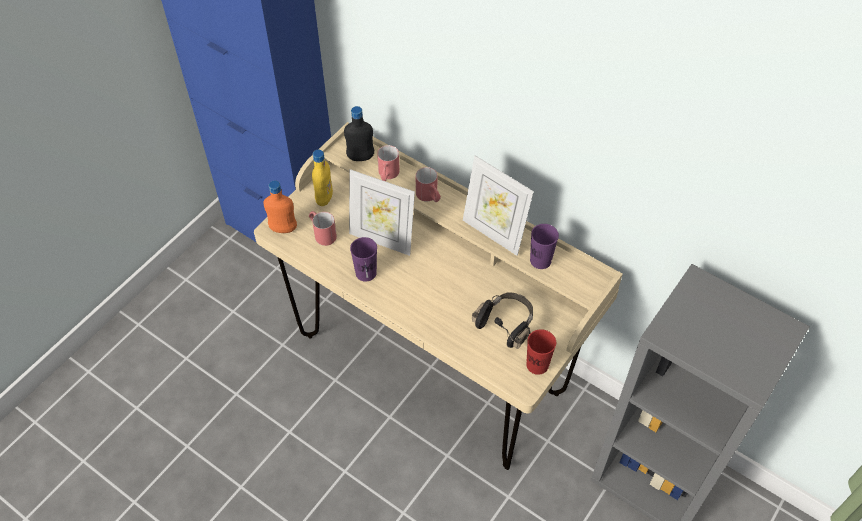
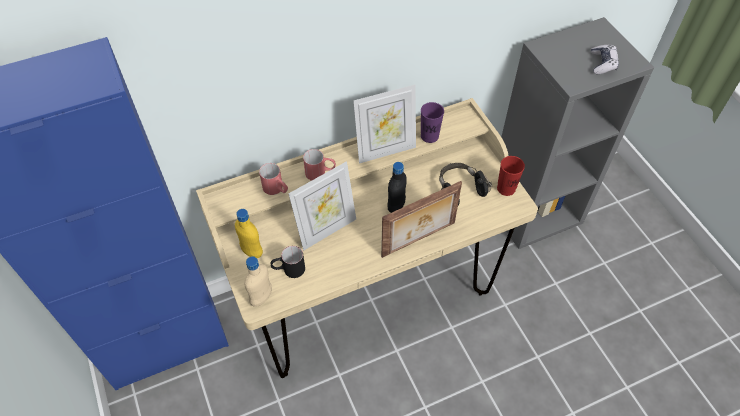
camera: 60 degrees left, 0 degrees up
(283, 229) = (261, 297): orange bottle -> beige bottle
(322, 233) = (288, 270): red mug -> black mug
(360, 157) = (241, 199): black bottle -> black bottle (396, 206)
(366, 273) = (352, 256): purple cup -> none
(419, 317) = (419, 240): none -> picture frame
(722, 351) = (602, 63): none -> game controller

